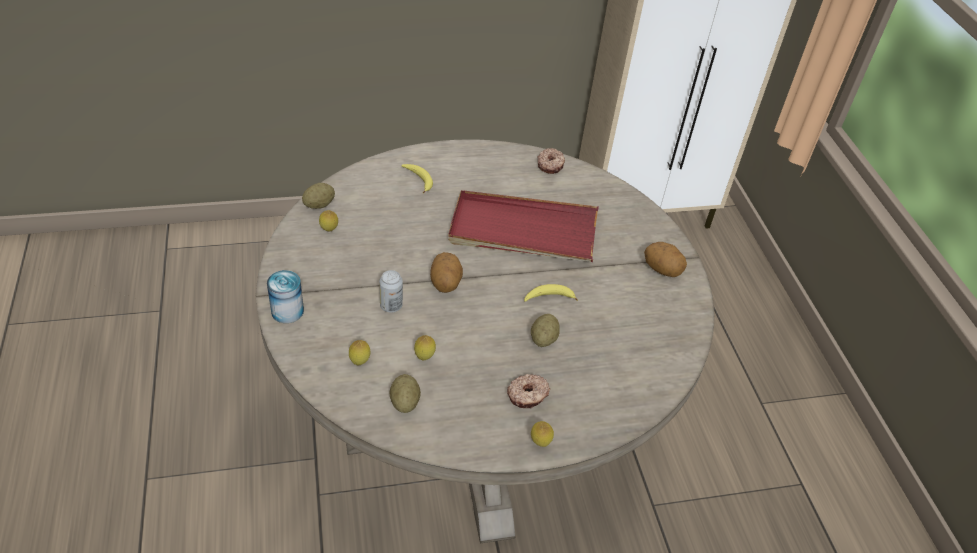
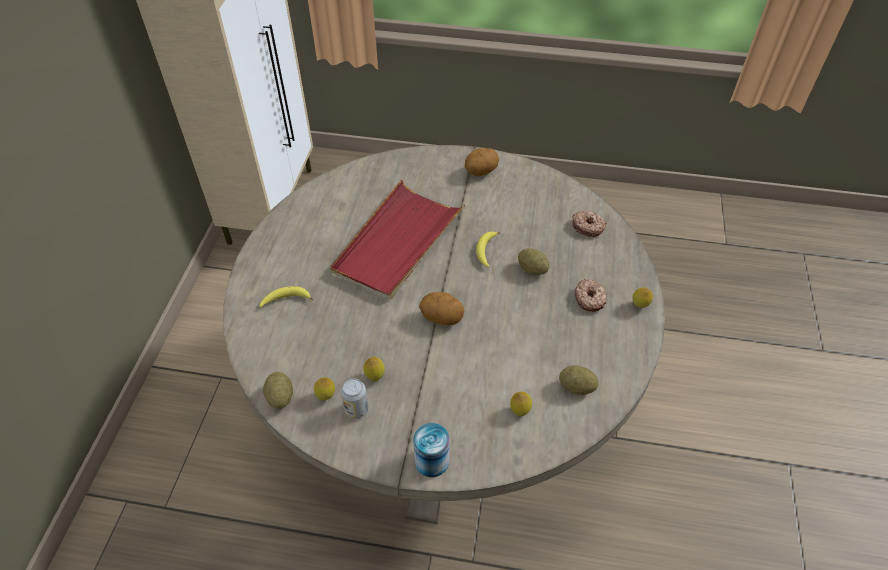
camera: 65 degrees left, 5 degrees up
(391, 306) = (455, 368): can -> can (356, 410)
(424, 357) = (528, 359): lemon -> lemon (375, 376)
(550, 165) = (318, 195): donut -> donut (588, 227)

